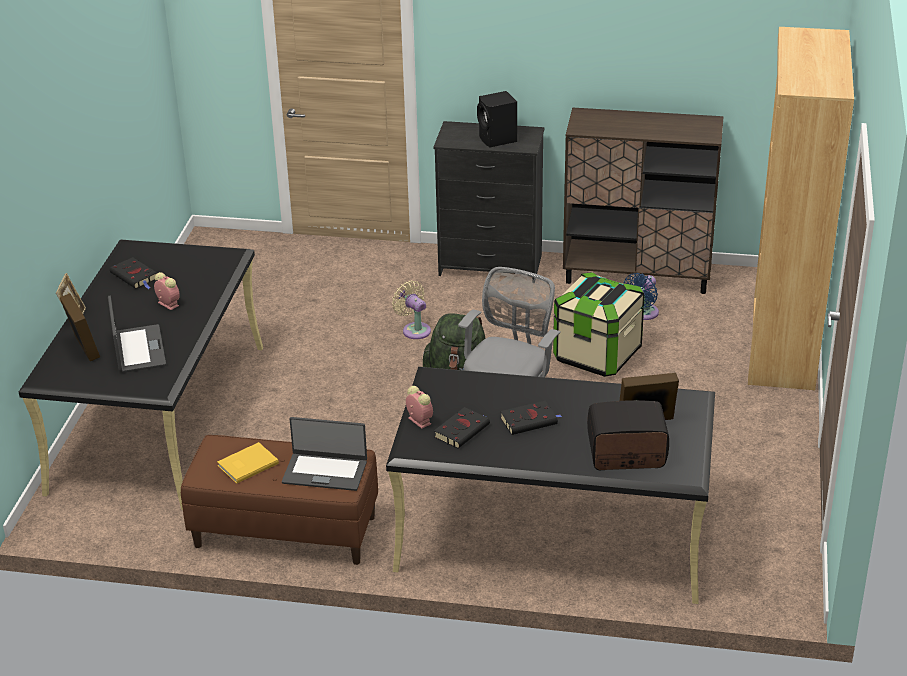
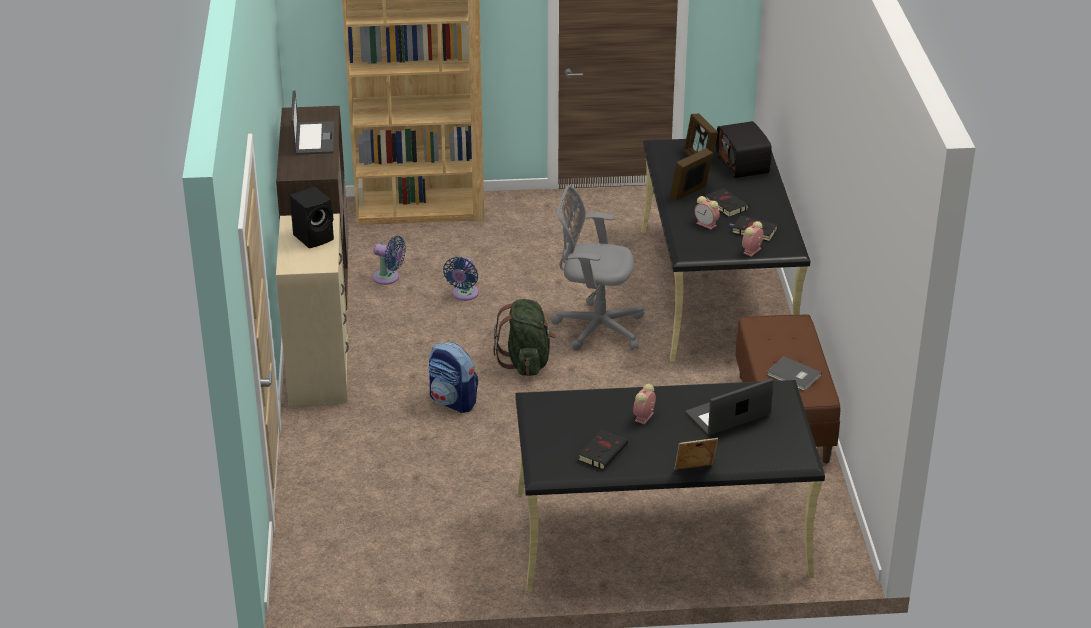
camera: 105 degrees left, 0 degrees up
(83, 348) = (743, 449): picture frame -> picture frame (690, 193)
(246, 464) = (793, 376): yellow book -> grey book
(325, 471) = (780, 335): laptop -> laptop (313, 139)
(414, 329) = (453, 401): beige fan -> backpack
(489, 399) = (707, 224): none -> alarm clock
(490, 265) = (320, 373): black dresser -> beige dresser
(597, 355) = (464, 295): storage box -> blue fan

